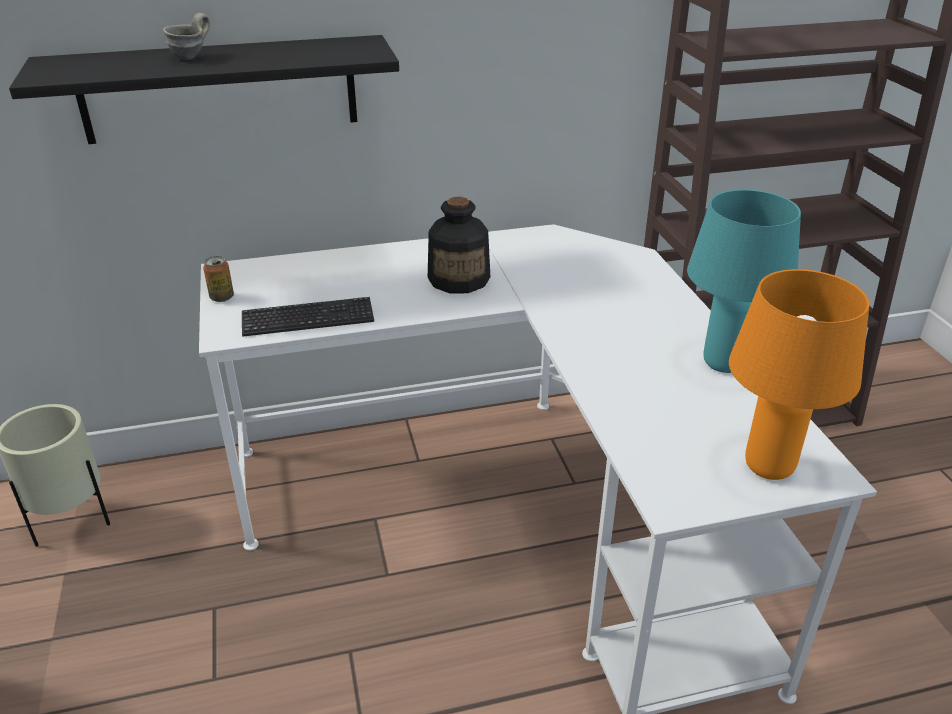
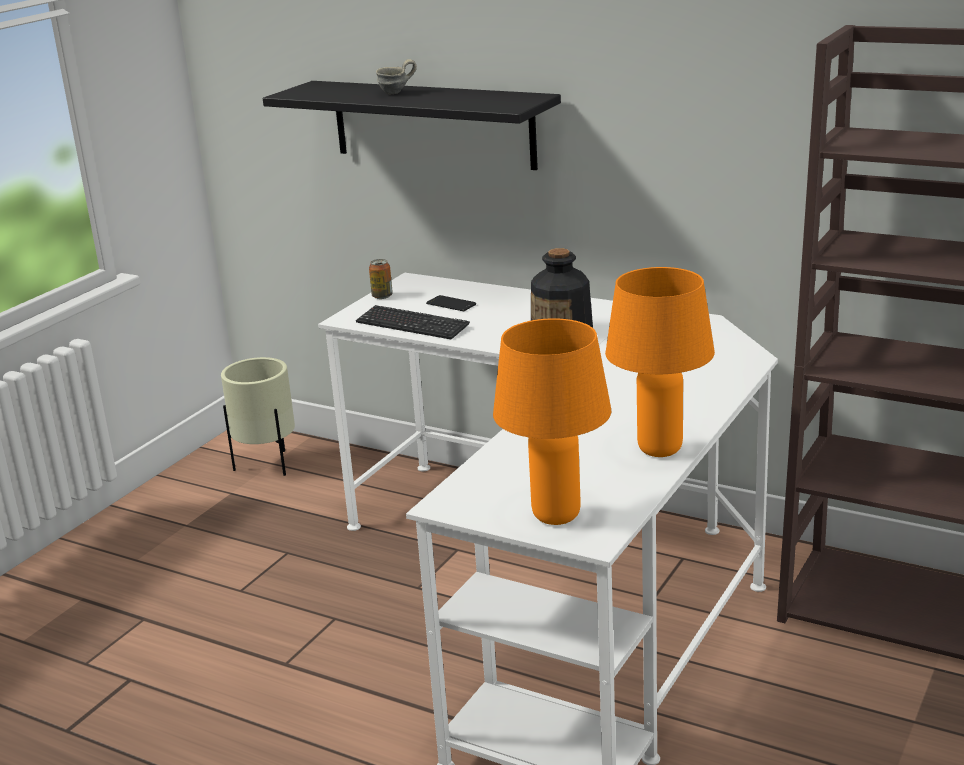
camera: 45 degrees right, 10 degrees down
(310, 284) = (451, 304): none -> phone
(722, 363) = (660, 449): turquoise table lamp -> orange table lamp

